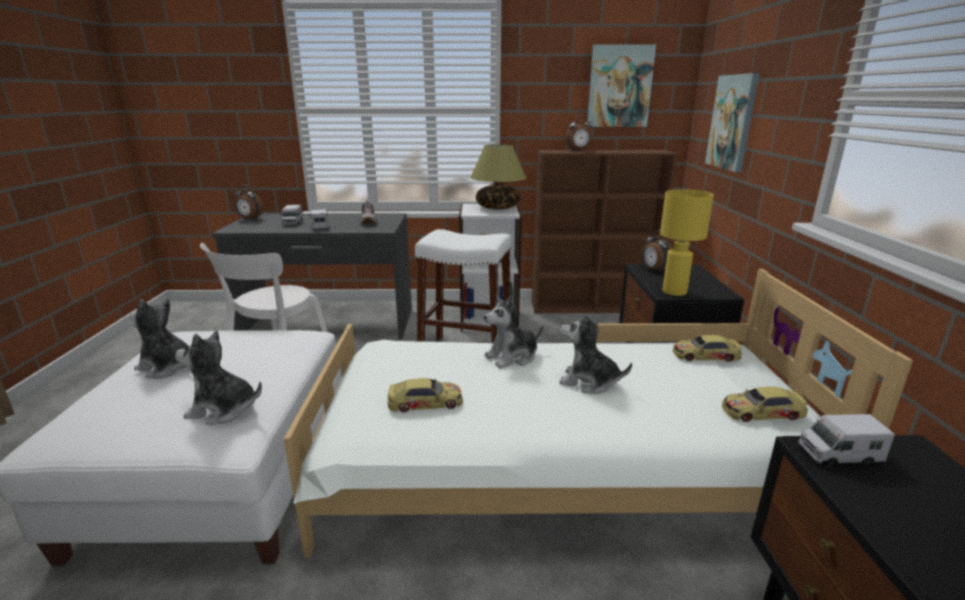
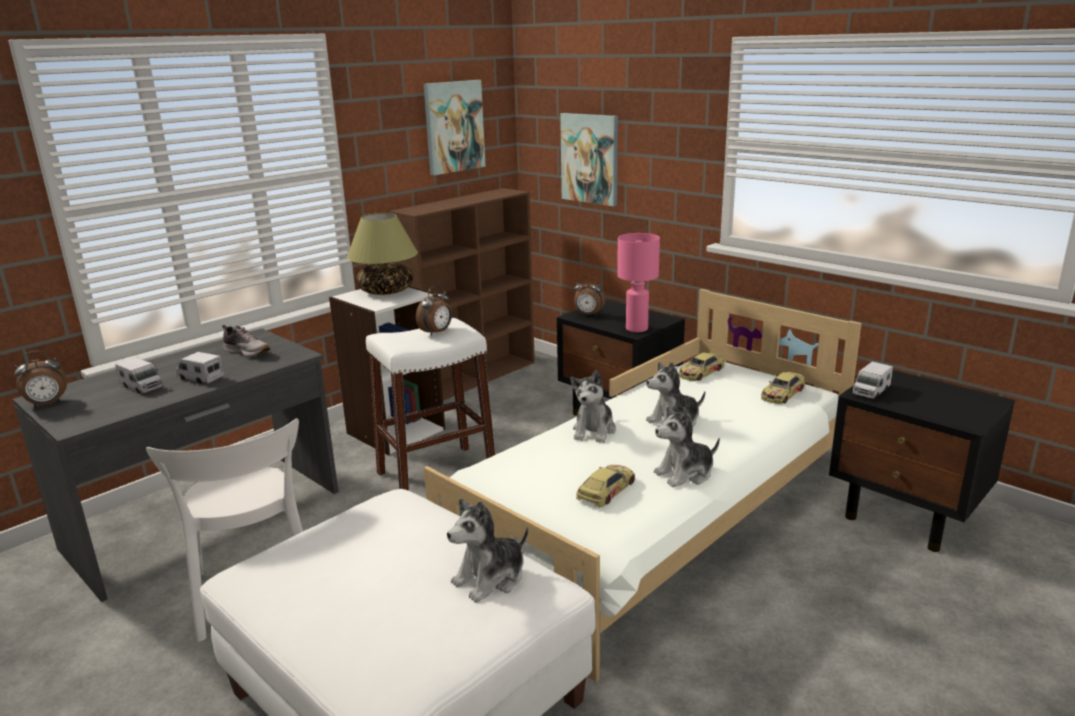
camera: 45 degrees left, 0 degrees up
(167, 367) = (335, 593): plush toy -> plush toy (685, 474)
(578, 150) = (434, 204): alarm clock -> alarm clock (437, 332)
(673, 292) = (636, 329): yellow table lamp -> pink table lamp

